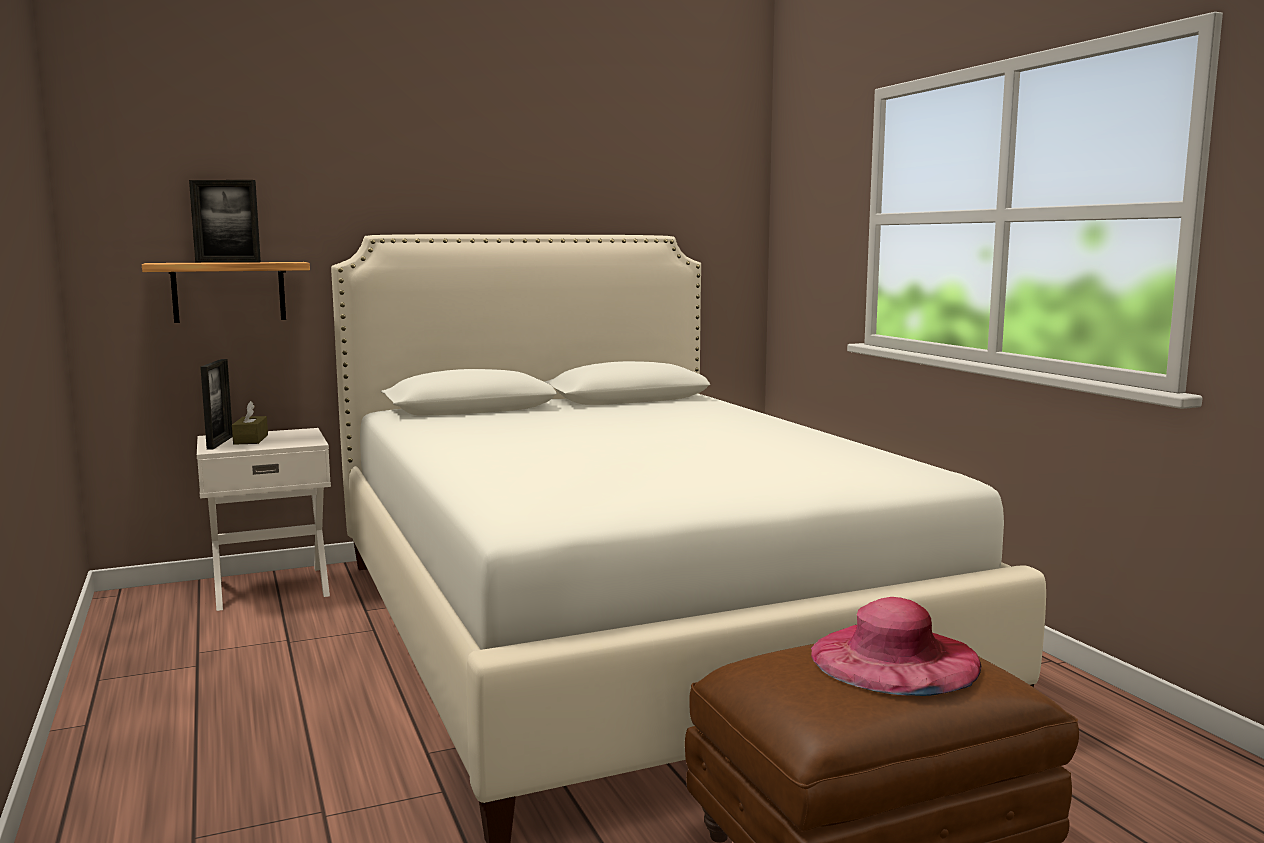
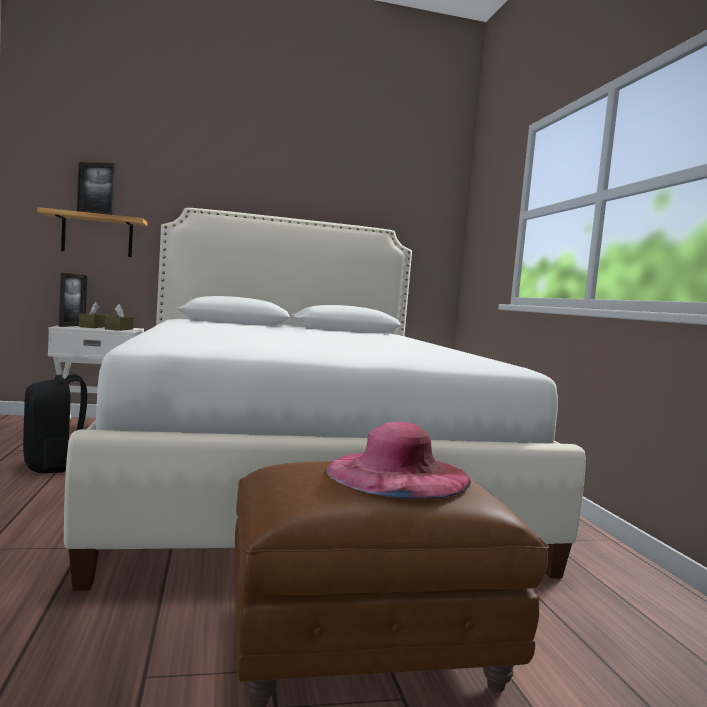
camera: 10 degrees right, 5 degrees down
(283, 671) = (54, 466): none -> black backpack
(294, 439) = (119, 329): none -> brown tissue box

